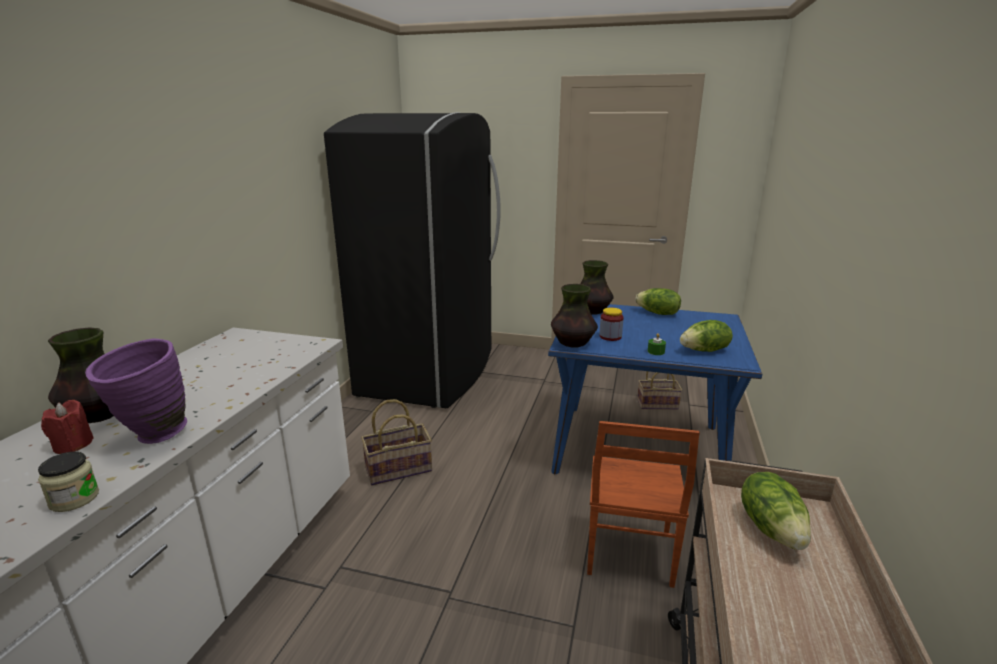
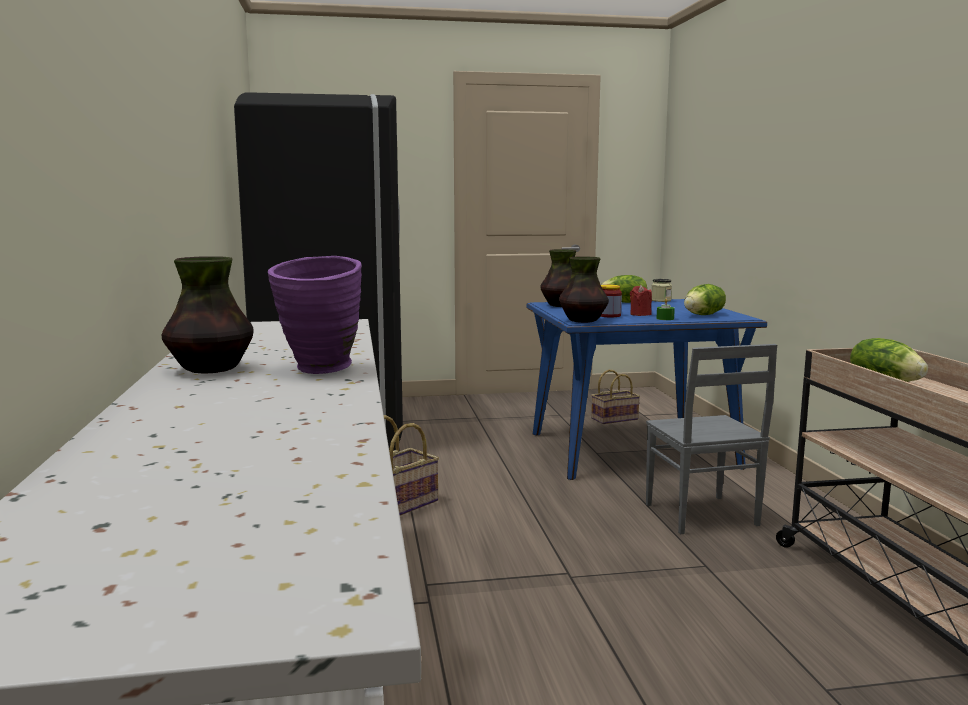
camera: 25 degrees left, 10 degrees down
(73, 445) = (237, 382): red candle -> red candle (640, 314)
(74, 499) = (340, 398): jar -> jar (661, 300)
(627, 555) = (700, 515): brown chair -> grey chair

